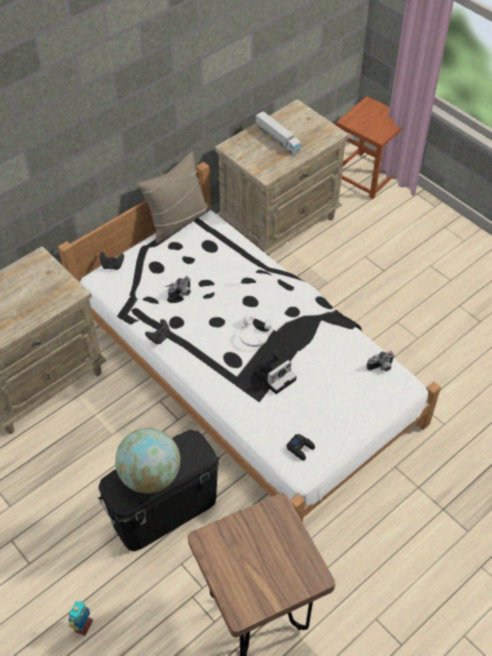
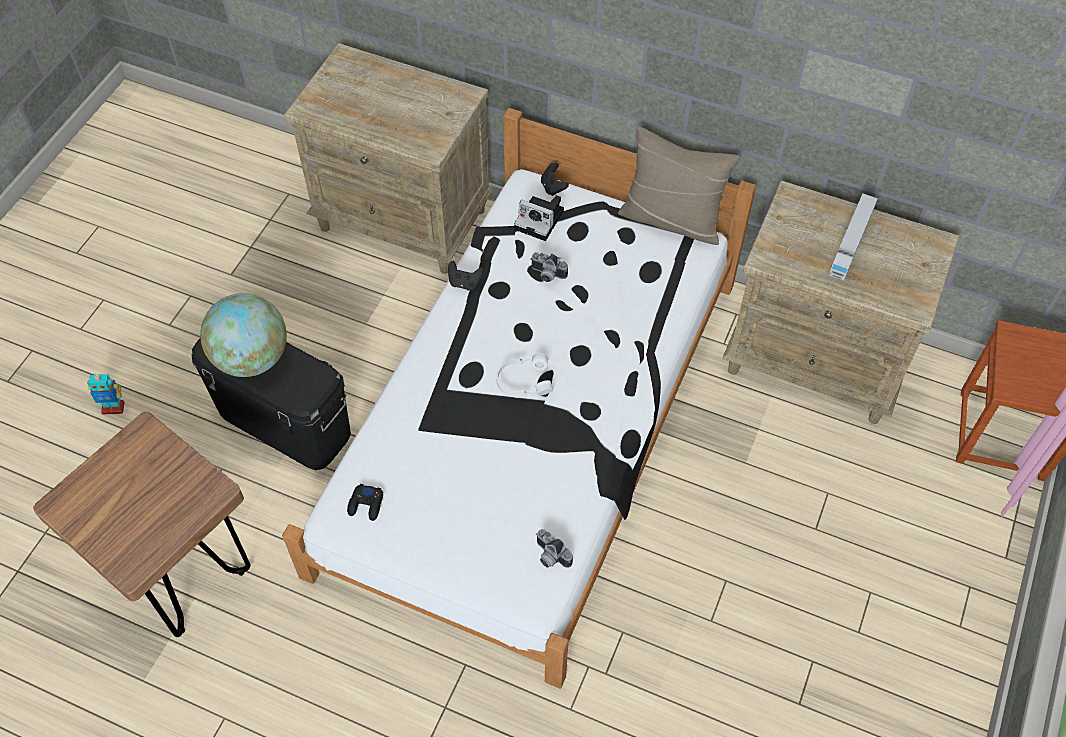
camera: 65 degrees right, 5 degrees up
(276, 375) = (470, 432): camera -> camera (541, 220)

